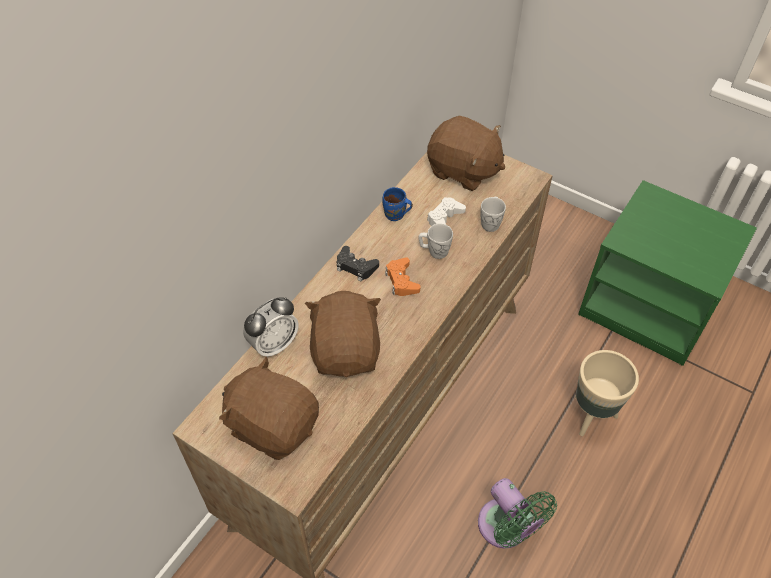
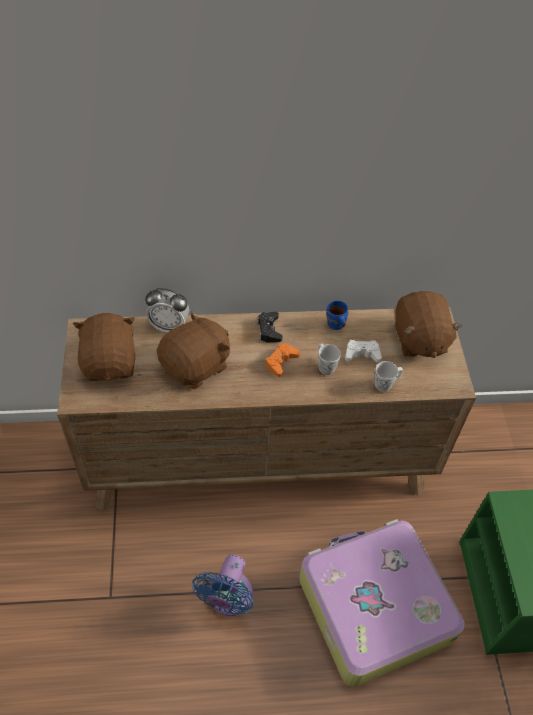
camera: 50 degrees right, 0 degrees up
(506, 528) = (228, 598): green fan -> blue fan
(591, 416) = (372, 606): beige planter -> suitcase

